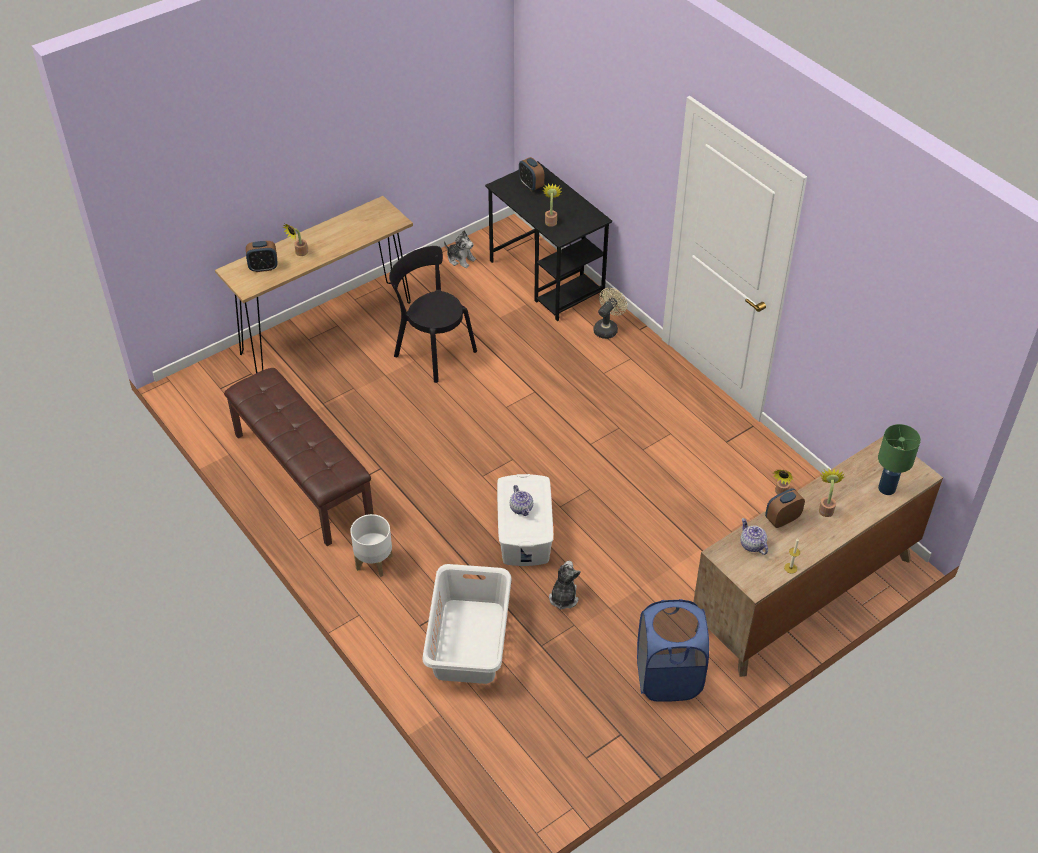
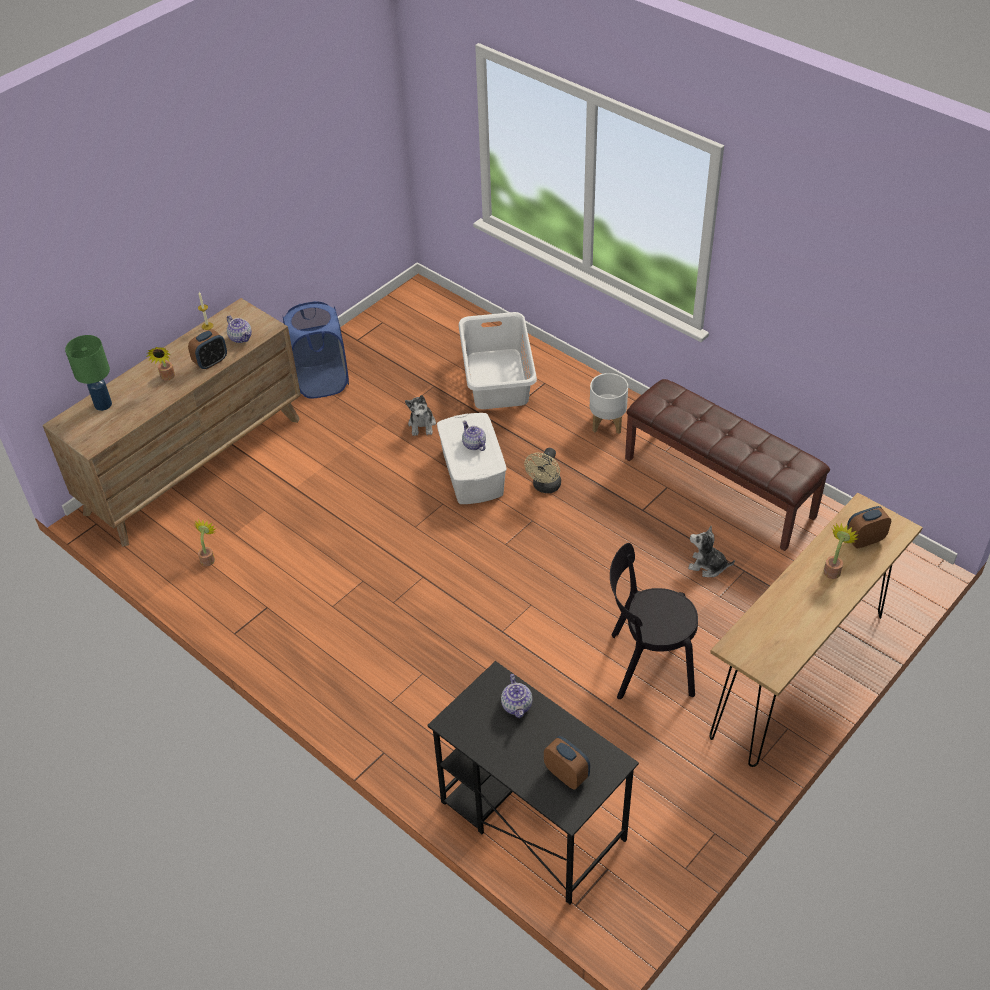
camera: 170 degrees right, 0 degrees up
(432, 351) = (646, 664): black chair -> black chair turned 150 degrees clockwise
(460, 259) = (671, 835): plush toy -> plush toy (707, 566)
(551, 221) = (517, 705): potted plant -> teapot
(607, 328) = (428, 745): beige fan -> beige fan (545, 487)

